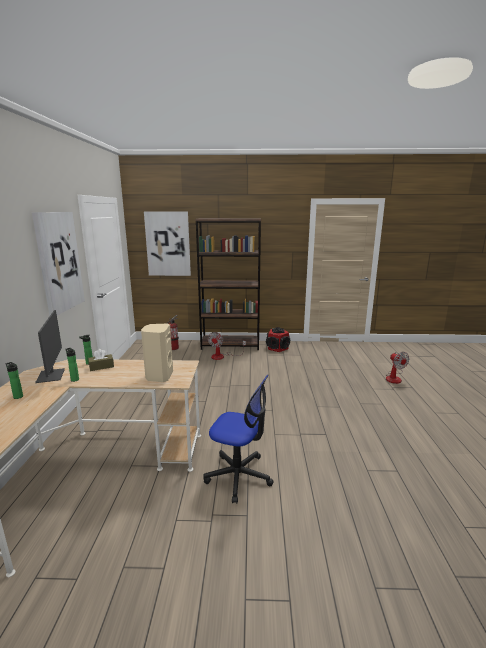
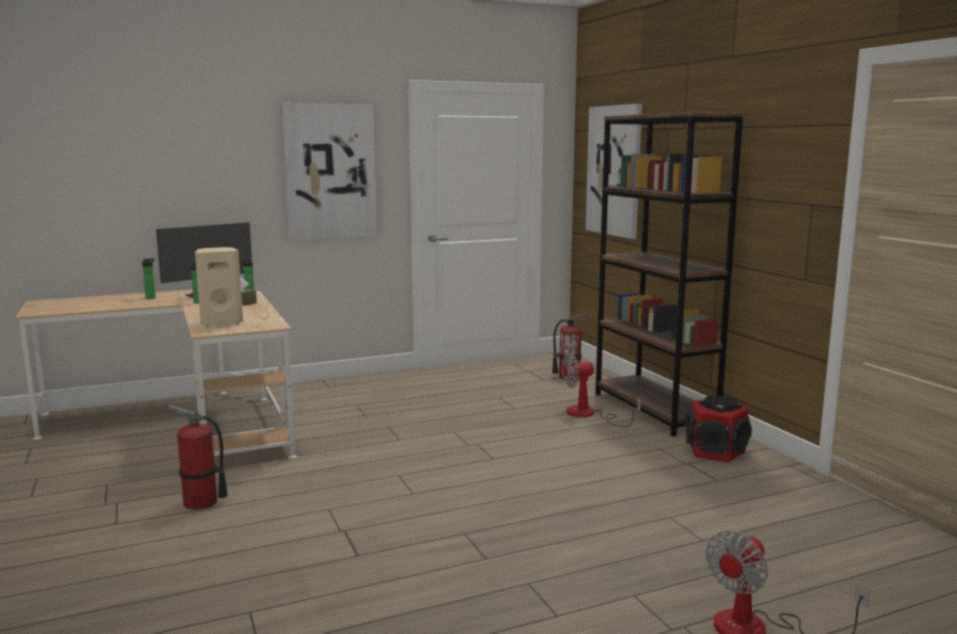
camera: 65 degrees right, 5 degrees down
(239, 476) = (201, 502): office chair -> fire extinguisher

